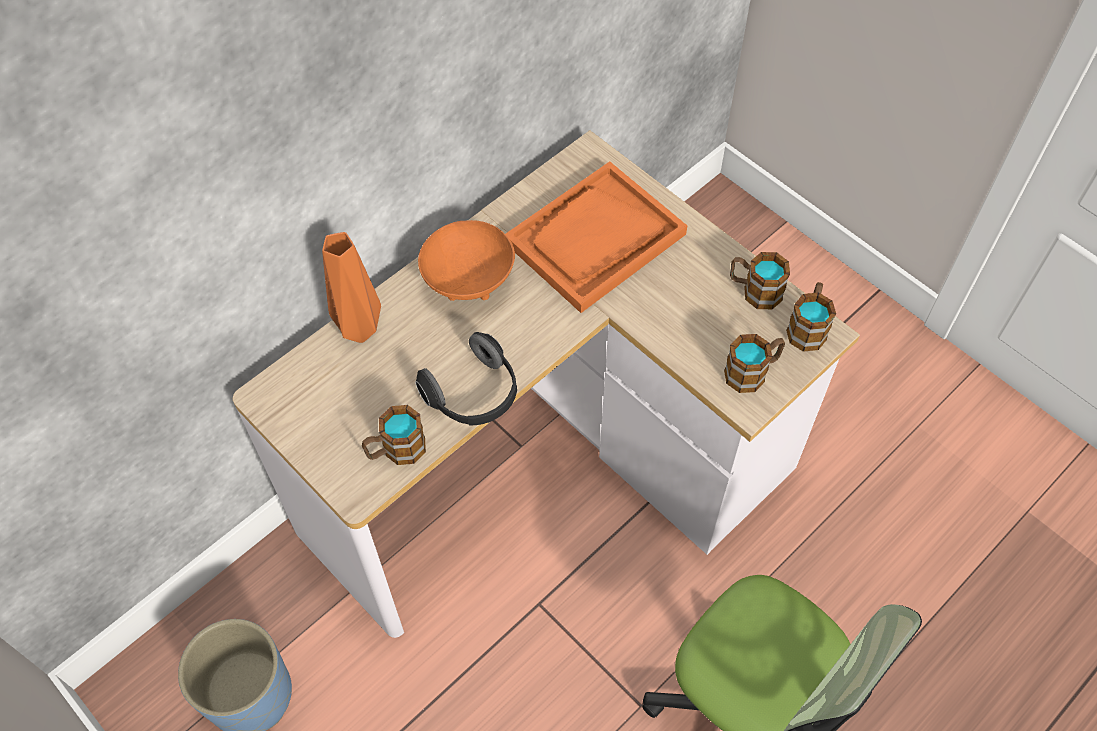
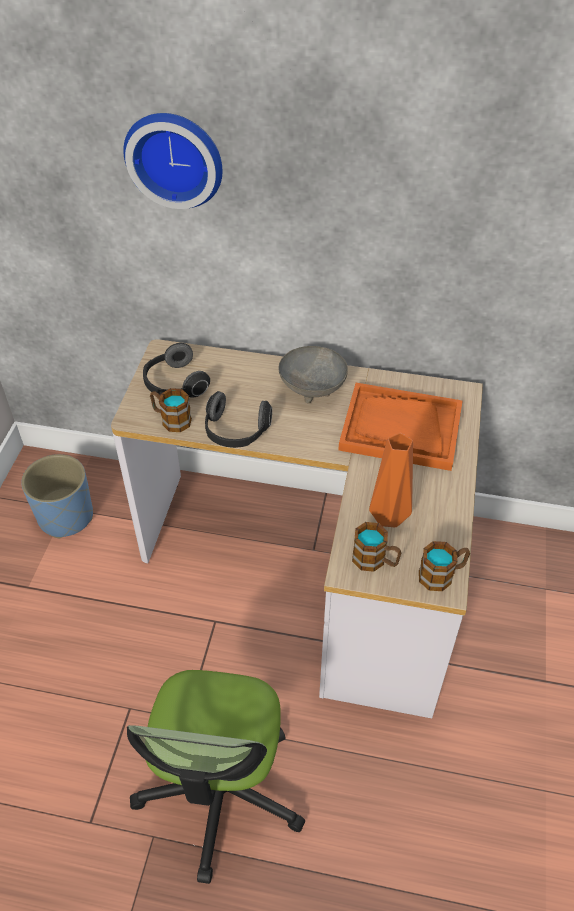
camera: 55 degrees right, 10 degrees down
(193, 146) = (175, 157): none -> wall clock
(338, 415) = (174, 384): none -> headphones
(358, 331) = (235, 363): orange vase -> orange vase (386, 518)
(470, 280) = (314, 389): orange bowl -> grey bowl
(754, 290) = (442, 529): mug -> none

